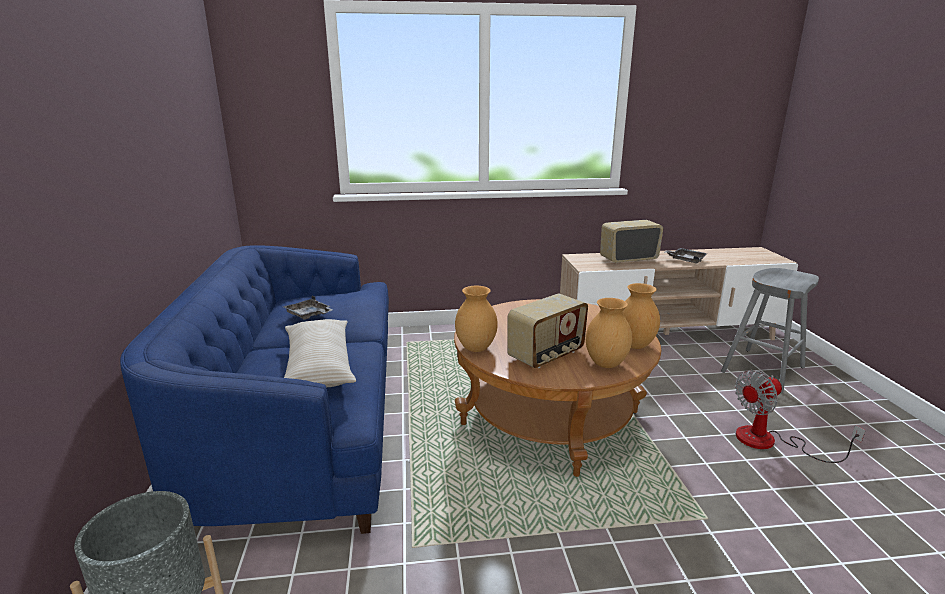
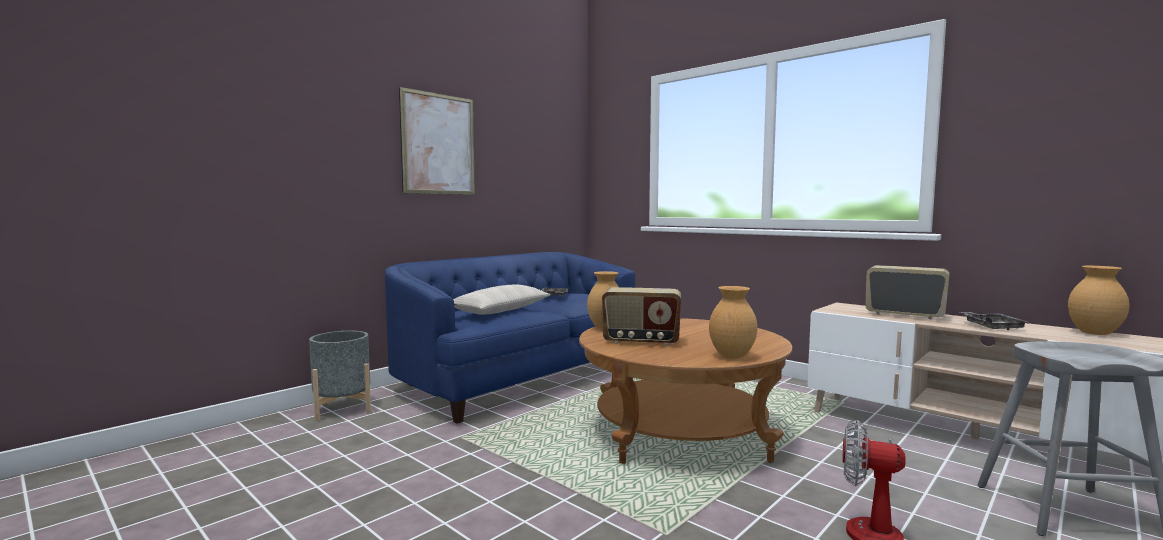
camera: 50 degrees right, 15 degrees down
(99, 119) = (438, 144): none -> picture
(607, 364) = (671, 355): brown vase -> brown vase (1095, 333)

